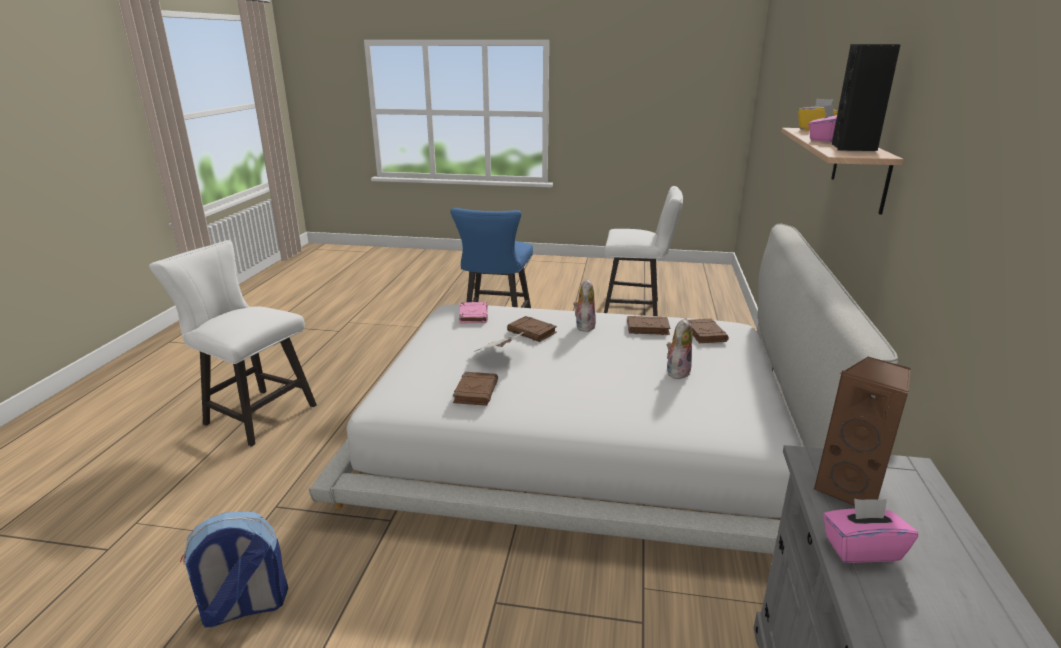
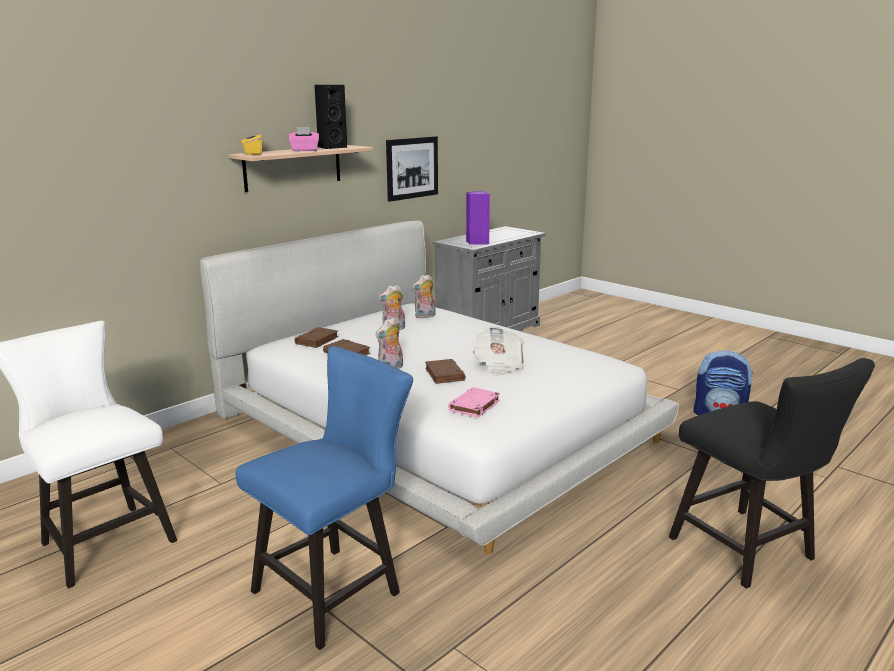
camera: 145 degrees left, 5 degrees down
(254, 414) = (749, 552): white chair -> black chair
(475, 391) = (545, 349): brown book -> none
(692, 407) = (425, 316): none -> plush toy
(851, 490) = (477, 242): brown speaker -> purple speaker
(861, 549) = (501, 238): pink tissue box -> none
(961, 261) = (412, 168): none -> picture

